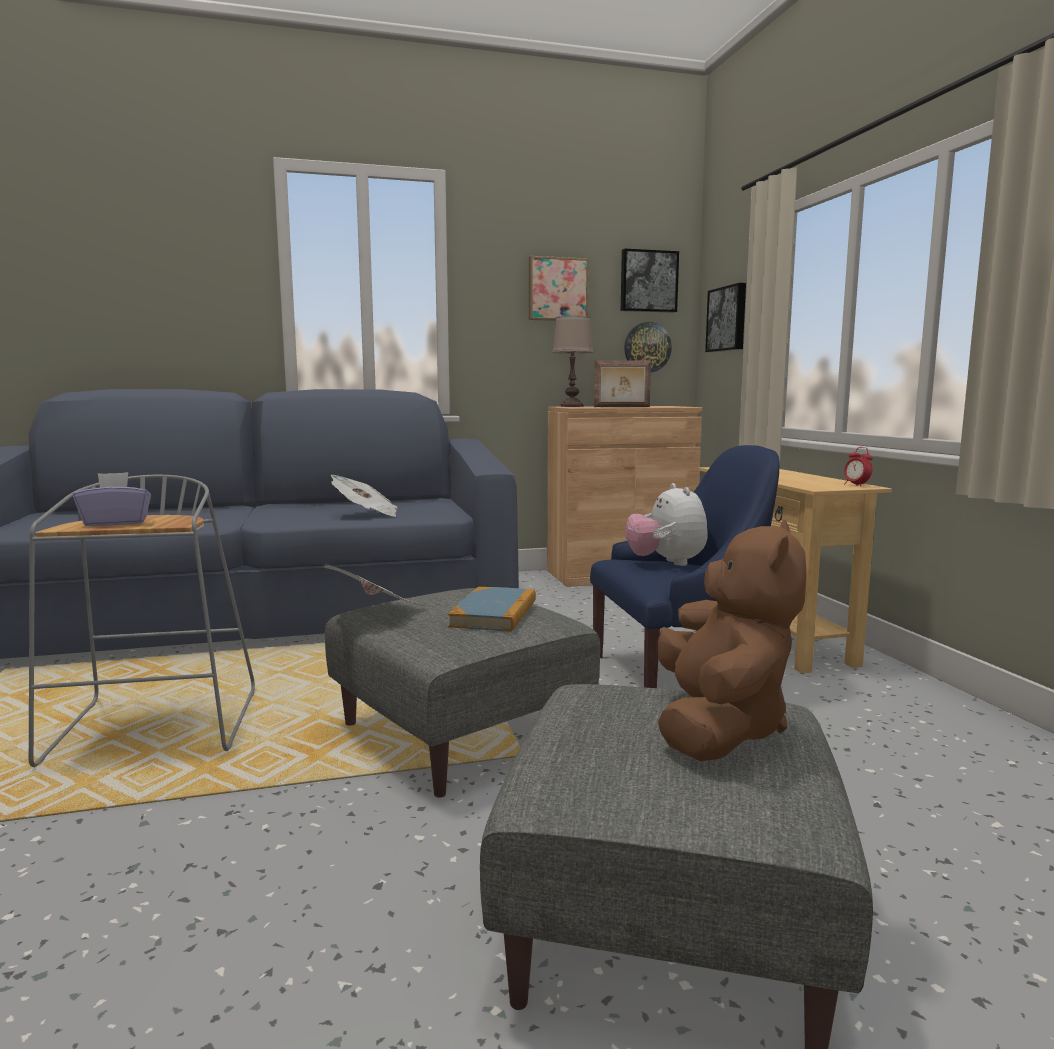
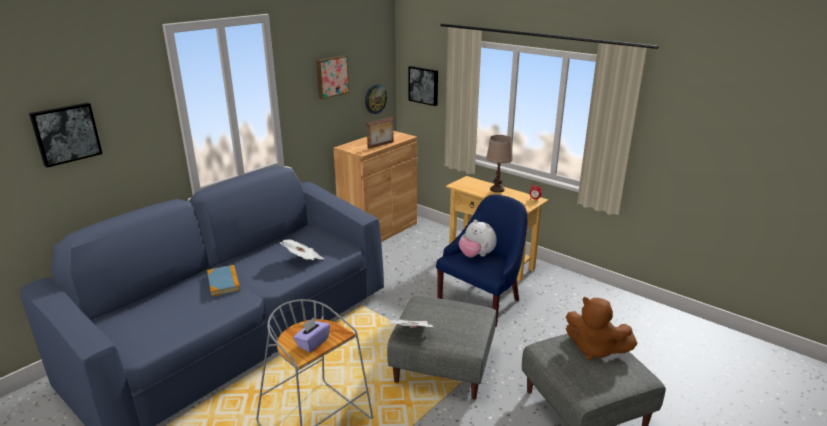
camera: 35 degrees left, 15 degrees up
(494, 613) = (456, 315): book -> book (223, 282)
(571, 406) = (351, 148): brown table lamp -> brown table lamp (497, 189)
(648, 281) = (373, 61): picture -> picture (66, 133)
(718, 728) = (594, 349): brown plush toy -> brown plush toy turned 150 degrees clockwise

